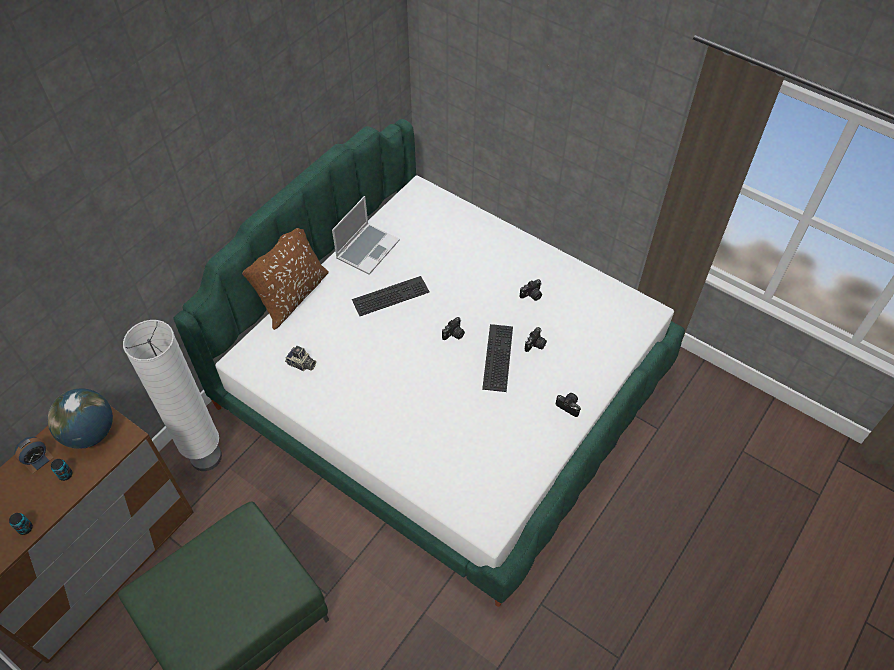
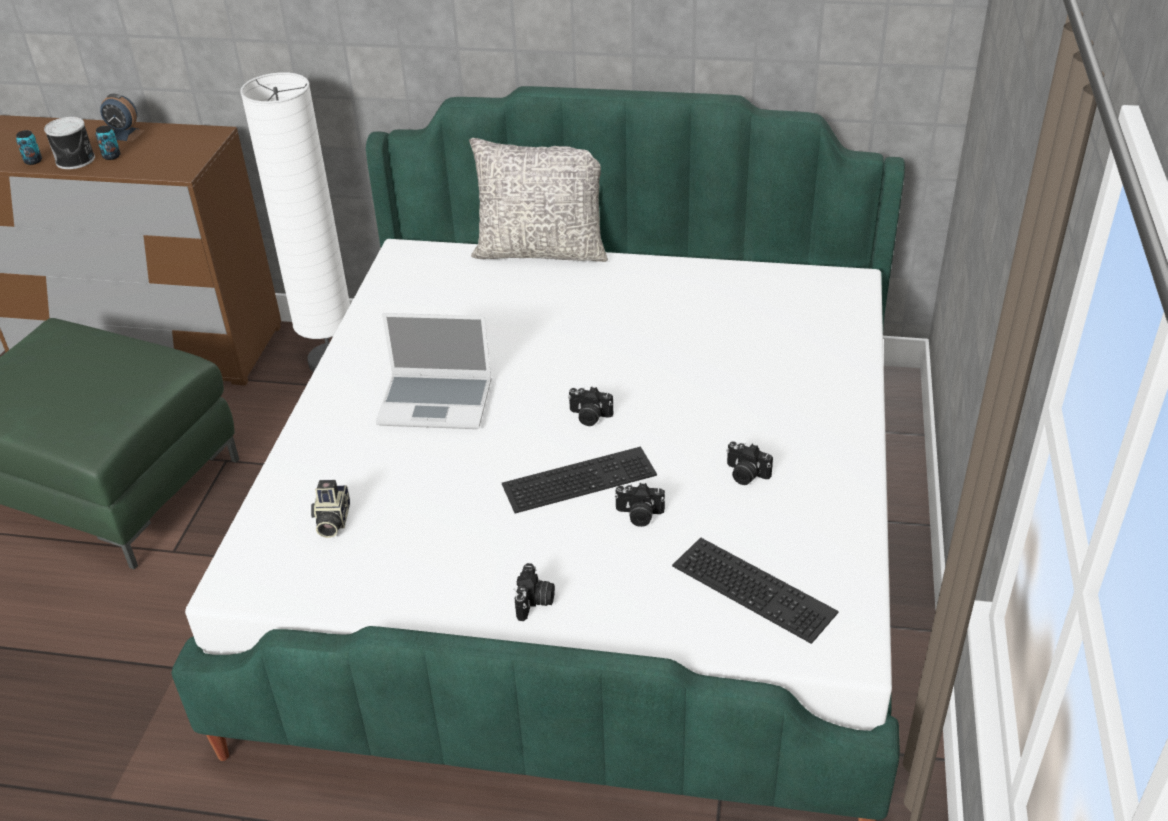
camera: 65 degrees right, 15 degrees down
(50, 498) = (76, 160): none -> can
(91, 432) = (175, 149): globe -> none
(292, 296) = (541, 250): brown pillow -> grey pillow
(301, 364) = (430, 300): camera -> camera (331, 520)
(367, 249) = (683, 279): laptop -> laptop (437, 402)
(391, 294) = (616, 329): keyboard -> keyboard (756, 587)

